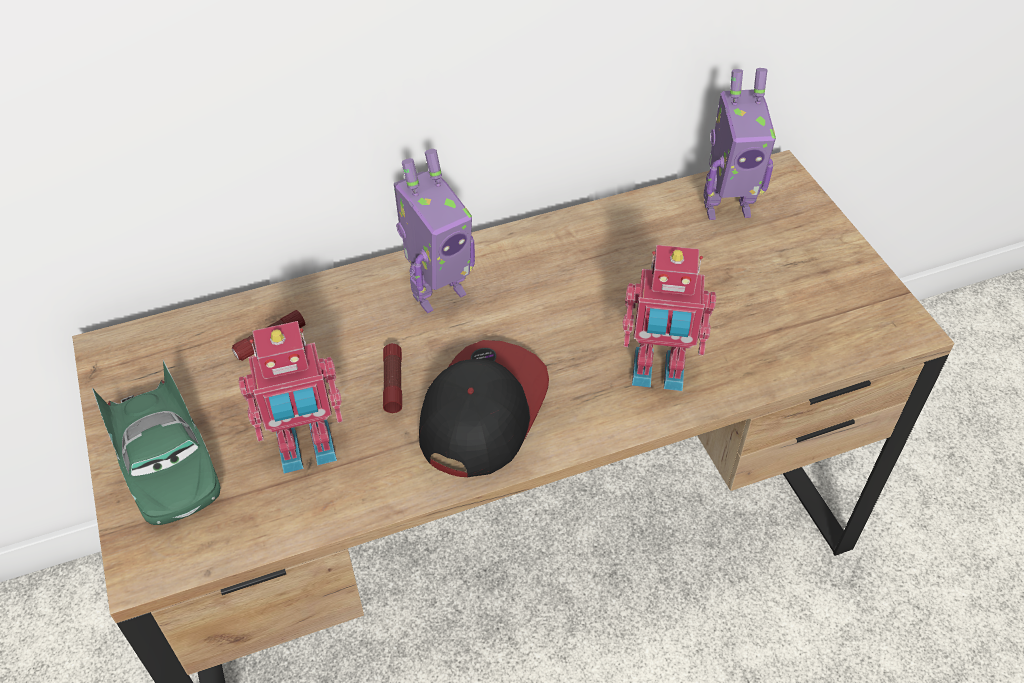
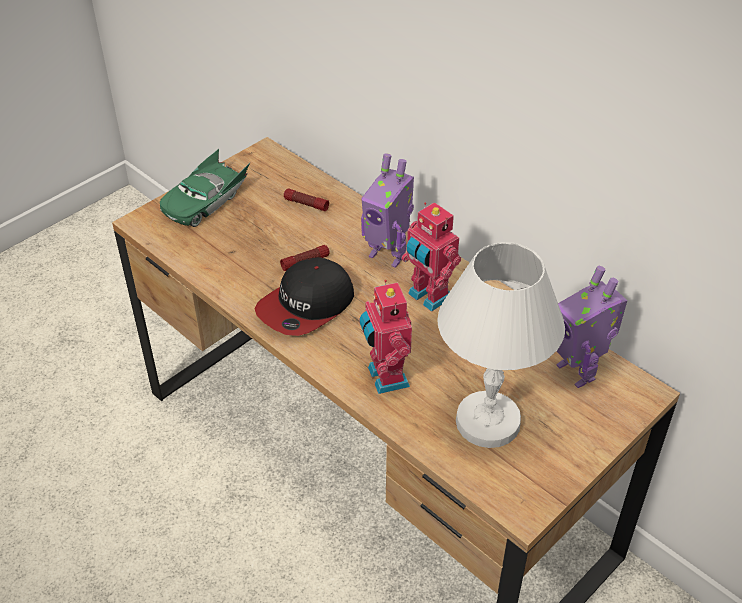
camera: 65 degrees right, 5 degrees down
(307, 452) = (238, 248): toy robot -> toy robot (428, 297)
(482, 411) = (306, 306): cap -> cap turned 135 degrees clockwise
(768, 308) = (486, 421): none -> white table lamp

